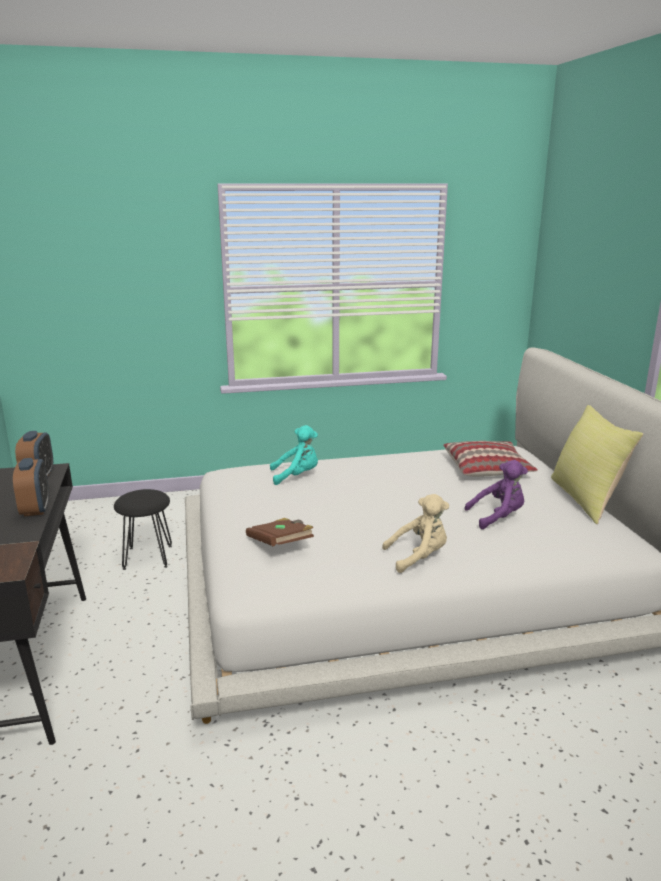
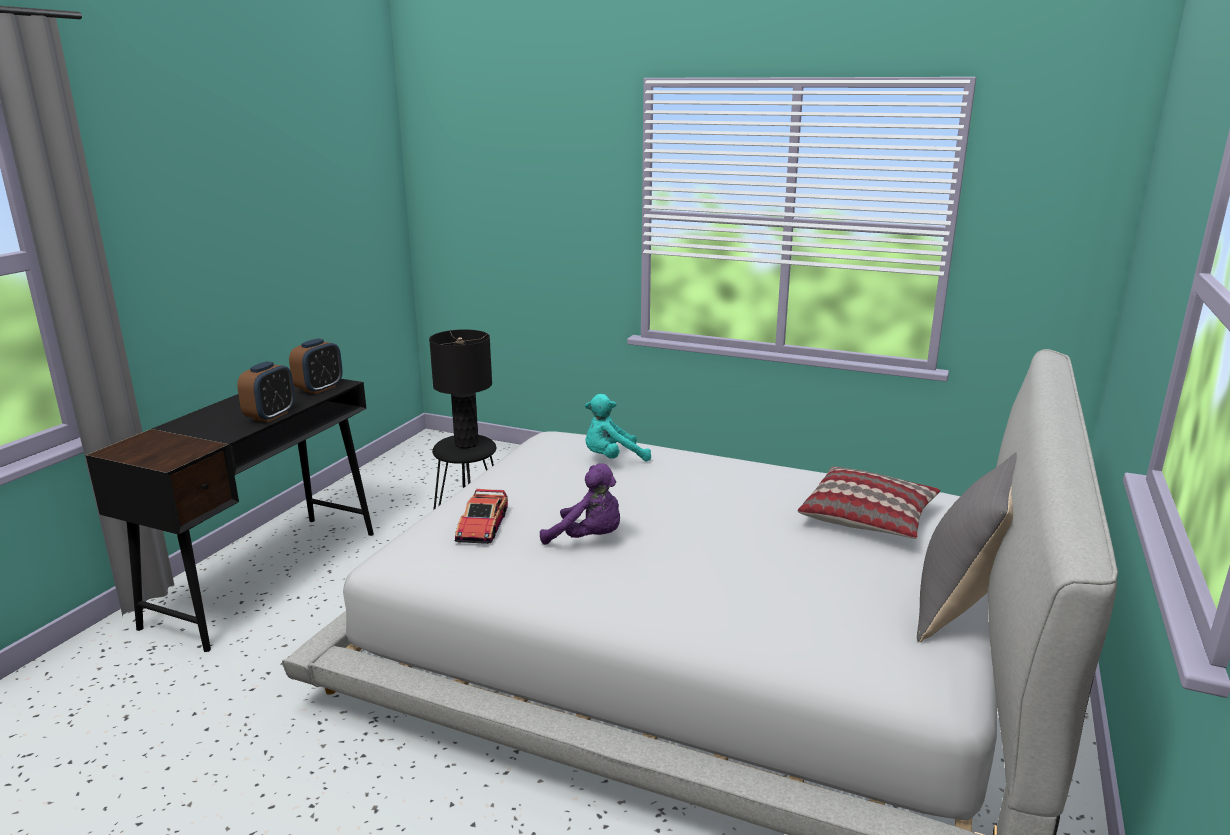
camera: 35 degrees right, 0 degrees up
(145, 498) = (466, 443): none -> black table lamp
(280, 545) = (482, 526): brown book -> toy car
(297, 476) = (612, 459): turquoise plush toy -> turquoise plush toy turned 135 degrees clockwise
(419, 557) = (604, 592): beige plush toy -> none
(498, 517) = (778, 582): purple plush toy -> purple plush toy (588, 539)
(586, 499) = (963, 604): yellow pillow -> grey pillow

